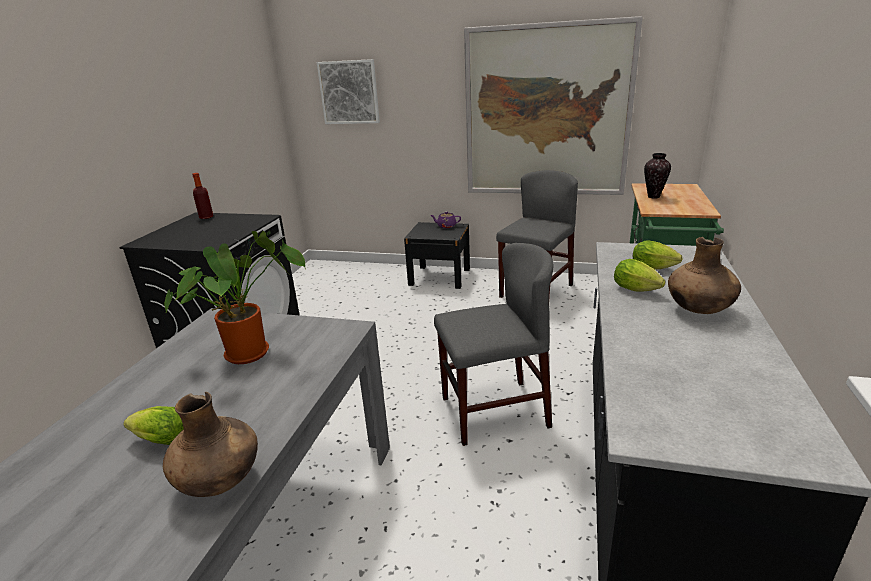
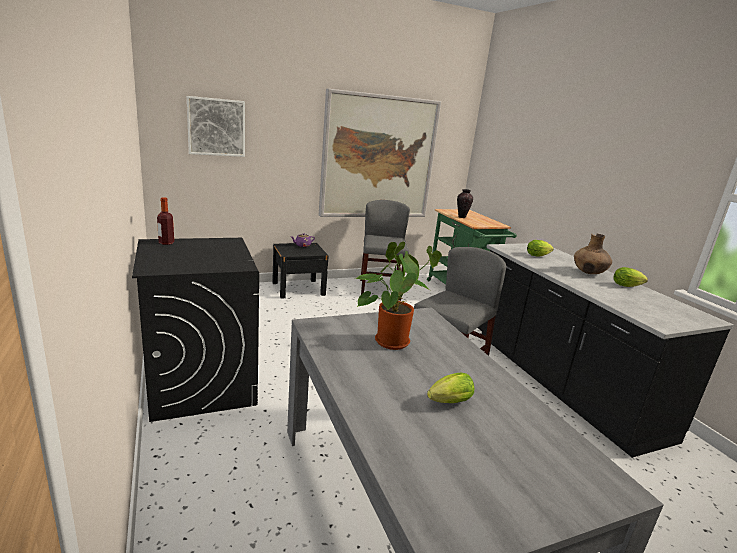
camera: 40 degrees left, 5 degrees down
(221, 481) = (525, 407): brown vase -> none
(638, 290) = (552, 267): lettuce -> lettuce (628, 286)

